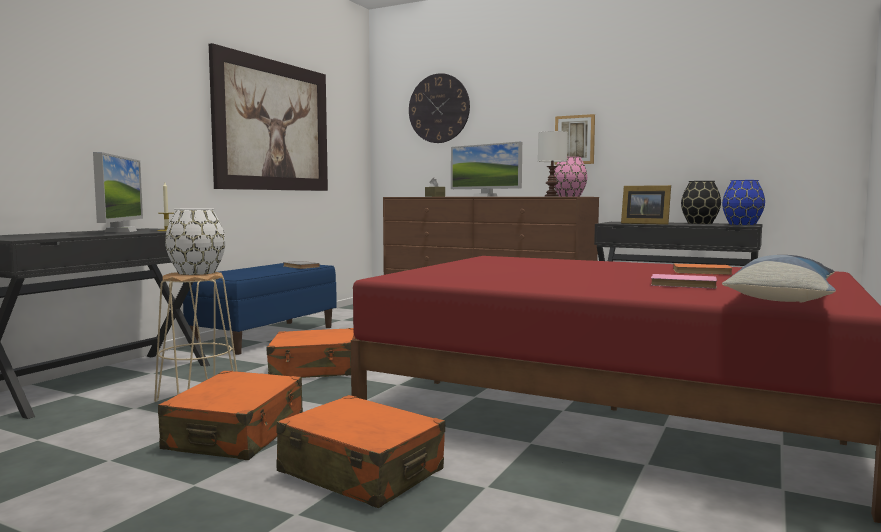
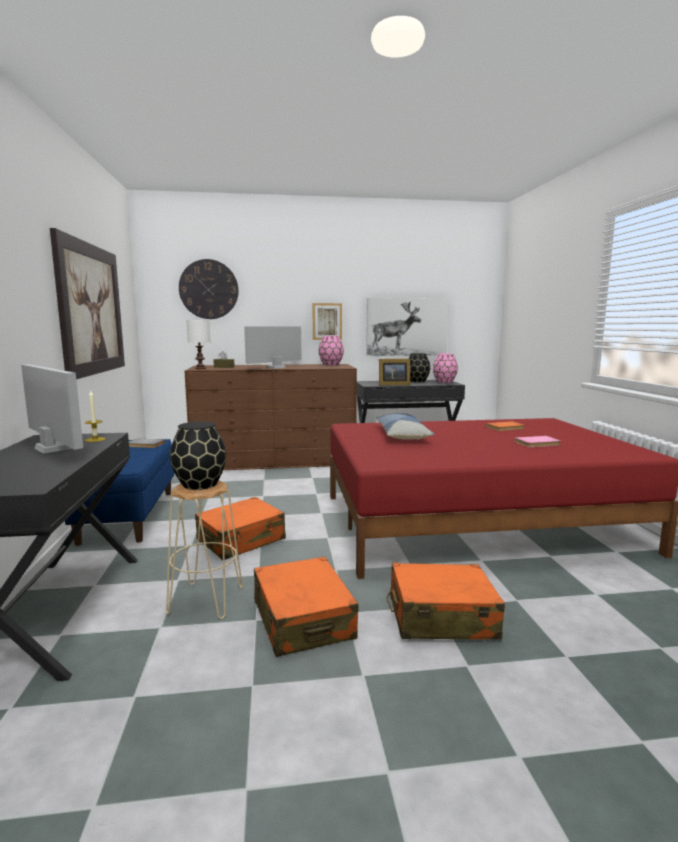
camera: 35 degrees left, 5 degrees up
(196, 272) = (199, 484): white vase -> black vase
(485, 196) = (275, 367): monitor -> monitor turned 120 degrees clockwise
(551, 196) = (332, 367): white table lamp -> white table lamp (200, 368)
(693, 143) = (407, 327): none -> picture
(741, 224) = (444, 382): blue vase -> pink vase
(781, 298) = (607, 449): pillow -> pillow (402, 435)

